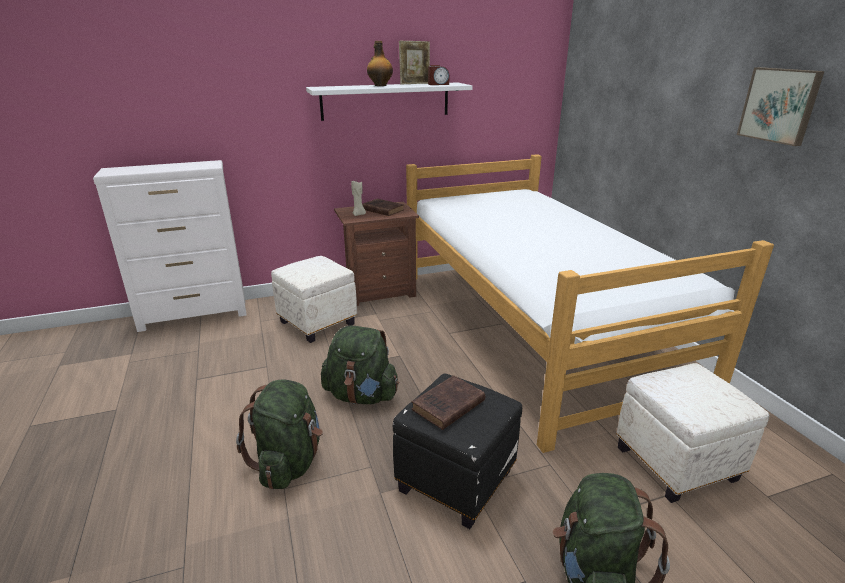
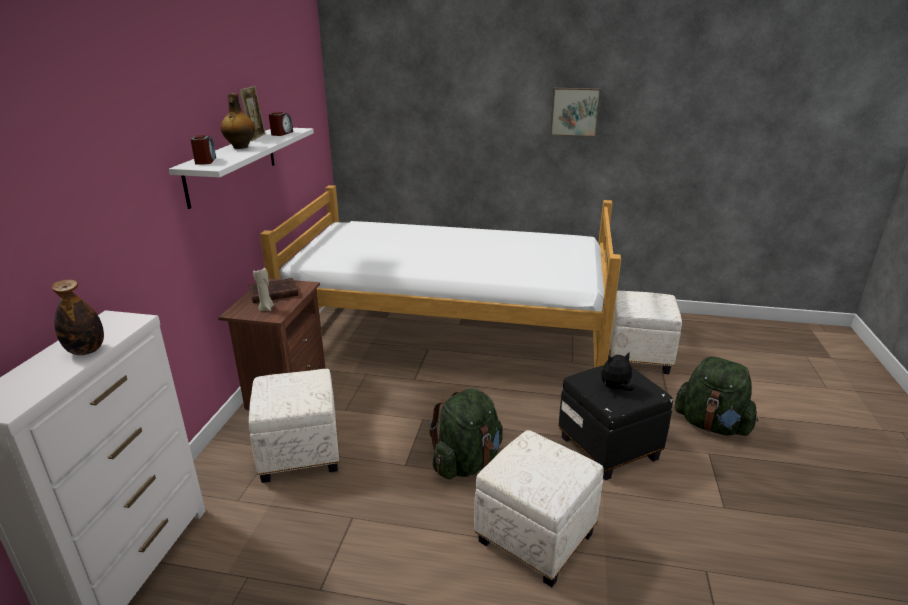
camera: 60 degrees left, 0 degrees up
(170, 168) = (86, 350): none -> bottle
(289, 462) = (533, 537): green backpack -> white ottoman
(332, 87) = (205, 161): none -> alarm clock
(447, 406) = (615, 388): brown book -> plush toy

